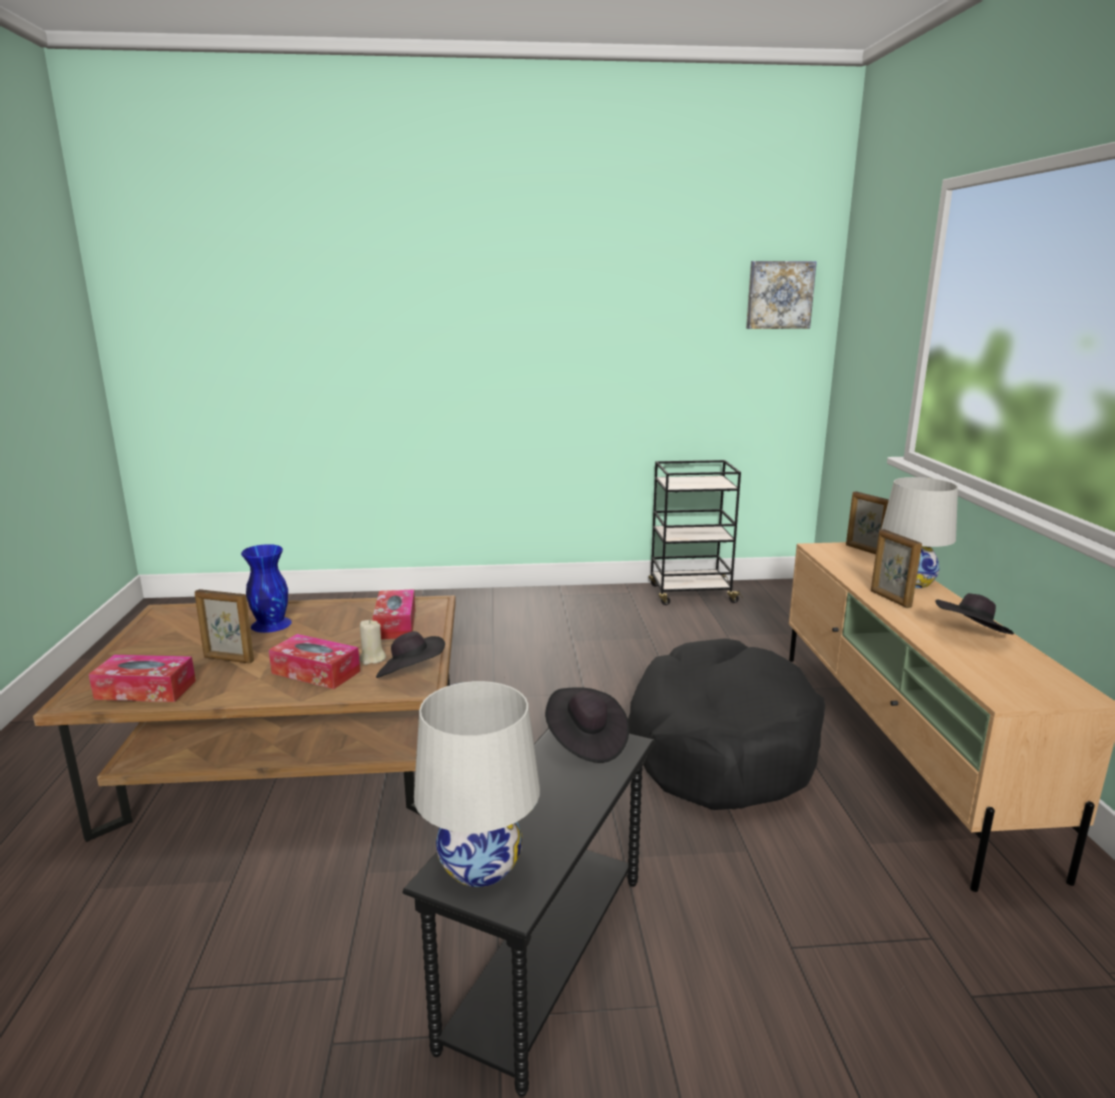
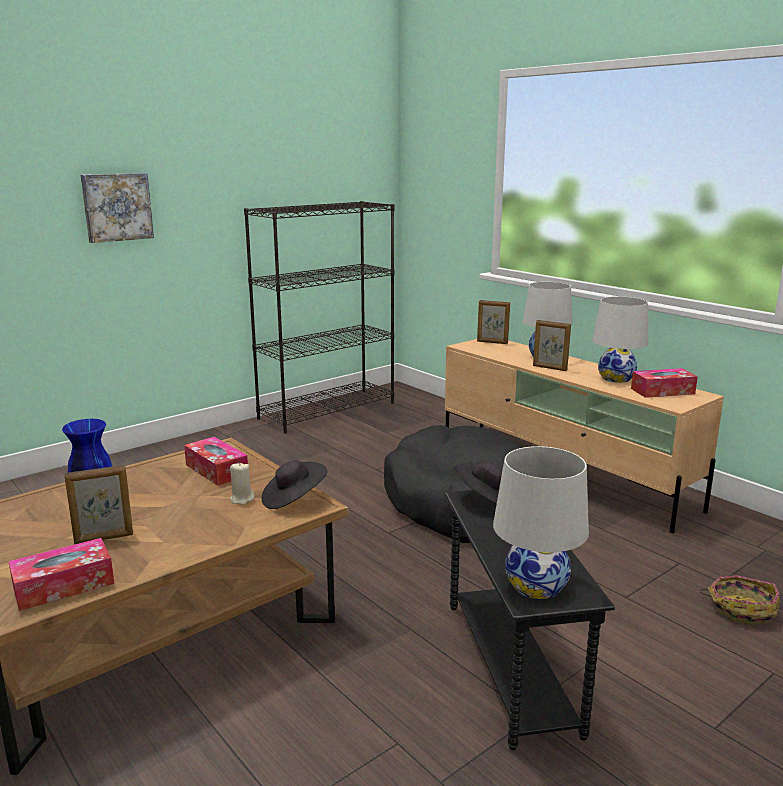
camera: 35 degrees left, 0 degrees up
(316, 672) = (209, 522): tissue box -> tissue box (662, 391)
(690, 594) = (327, 410): black cart -> black bookcase
(779, 295) = (359, 154): picture -> picture (117, 207)
(957, 1051) = (741, 608): none -> basket
(970, 635) = (616, 378): black hat -> white table lamp

